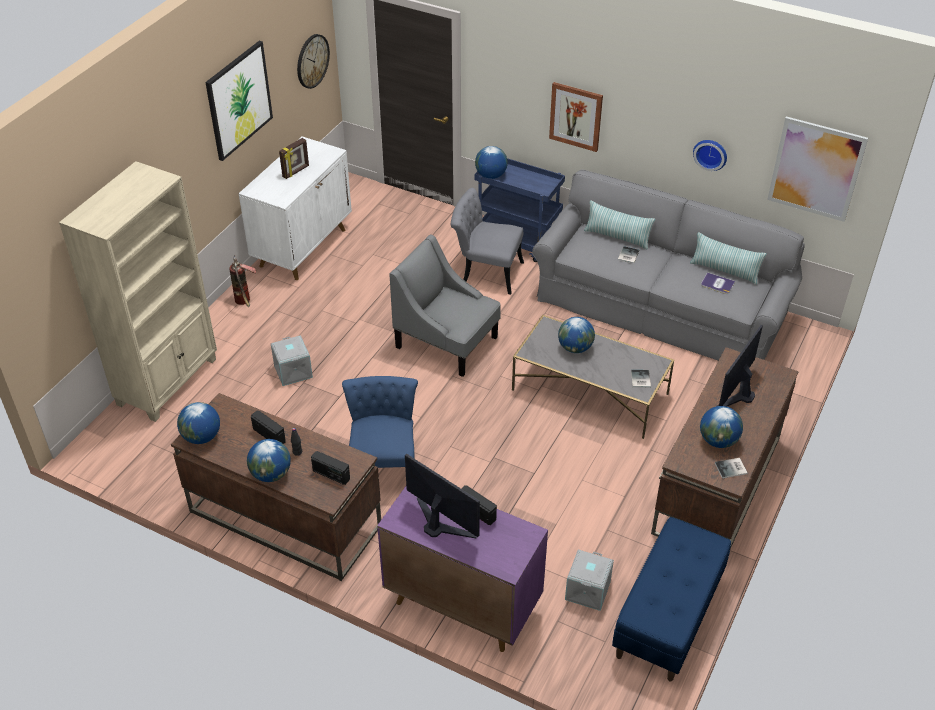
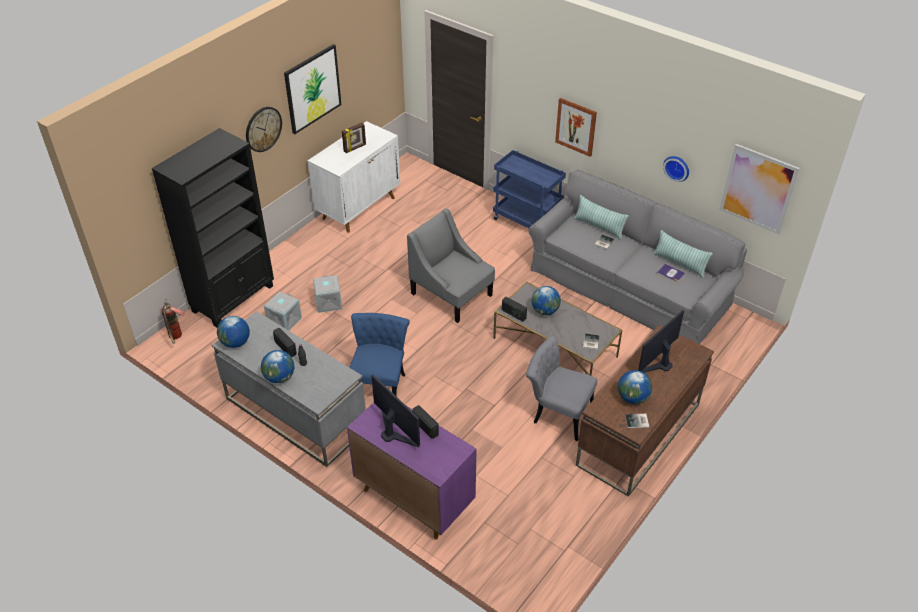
camera: 10 degrees right, 0 degrees up
(168, 381) = (234, 298): beige bookcase -> black bookcase
(245, 303) = (305, 245): fire extinguisher -> fire extinguisher (177, 338)
(284, 518) = (295, 414): brown desk -> grey desk
(312, 61) = (380, 63): wall clock -> wall clock (263, 129)
(331, 475) = (324, 384): radio -> radio (513, 314)
(486, 272) = (495, 243): grey chair -> grey chair (557, 413)
(491, 175) = (507, 167): globe -> none
(587, 590) = (513, 501): grey storage box -> grey storage box (284, 320)
(668, 617) = (572, 533): blue bench -> none

